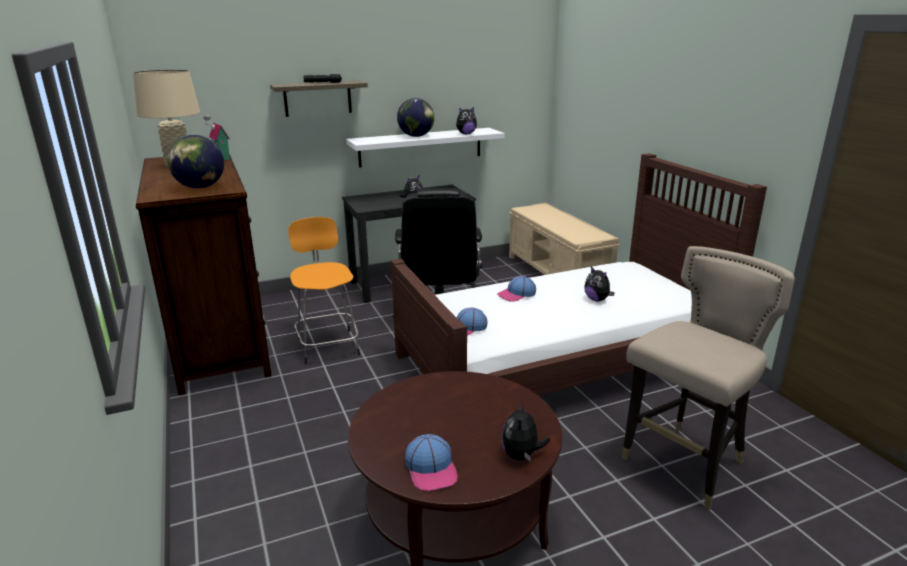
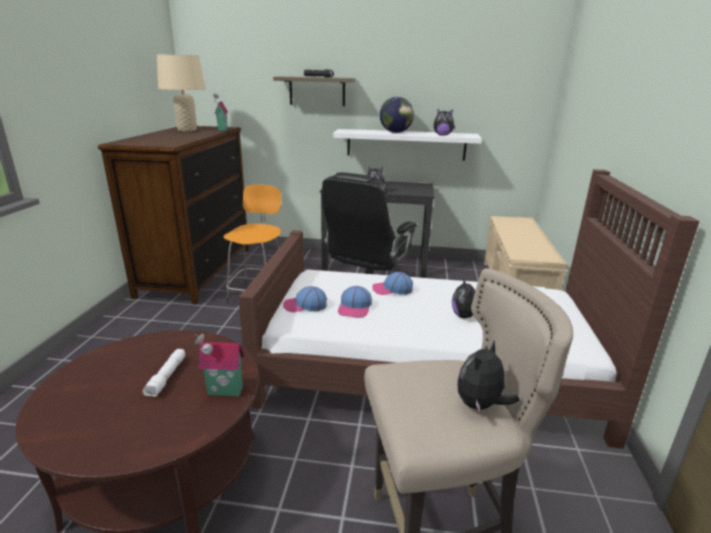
camera: 30 degrees right, 0 degrees up
(200, 187) = (158, 142): globe -> none
(431, 469) = (70, 417): cap -> cap (355, 308)
(459, 415) = (167, 377): none -> white flashlight
(520, 407) = (224, 392): none -> toy house
(521, 455) = (149, 441): plush toy -> plush toy (480, 405)

